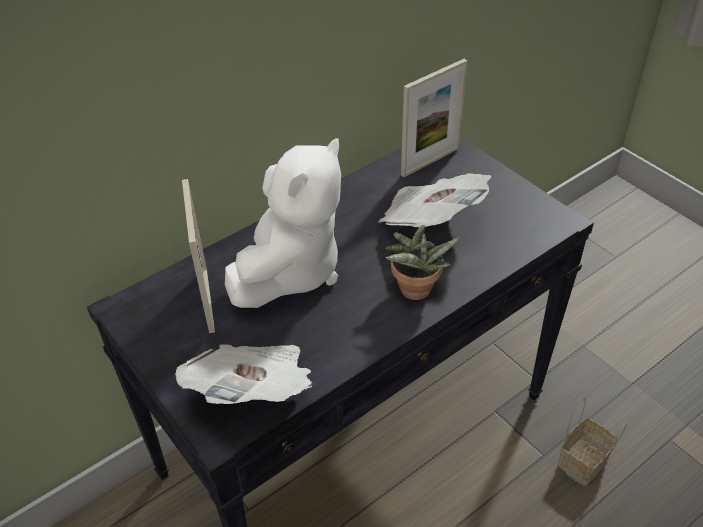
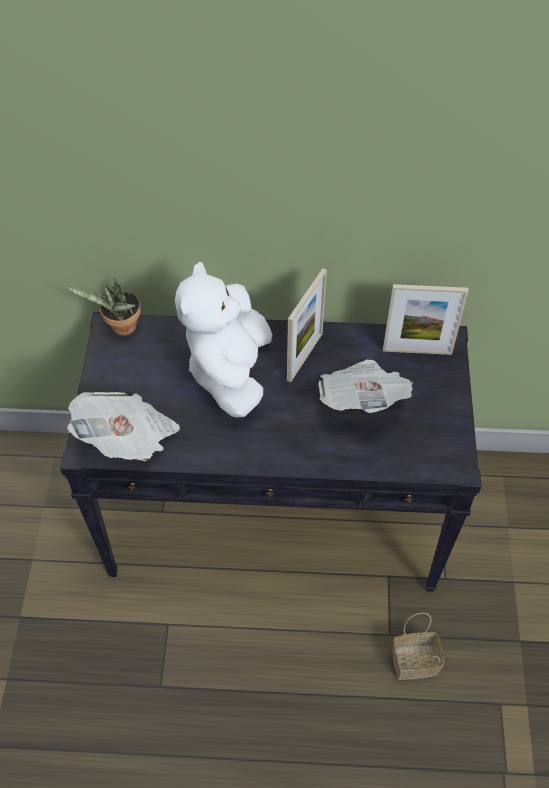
camera: 40 degrees right, 10 degrees up
(208, 300) = (162, 356): picture frame -> picture frame (305, 356)
(290, 271) = (230, 371): white plush toy -> white plush toy turned 120 degrees clockwise
(415, 293) = (290, 446): potted plant -> potted plant (121, 329)

